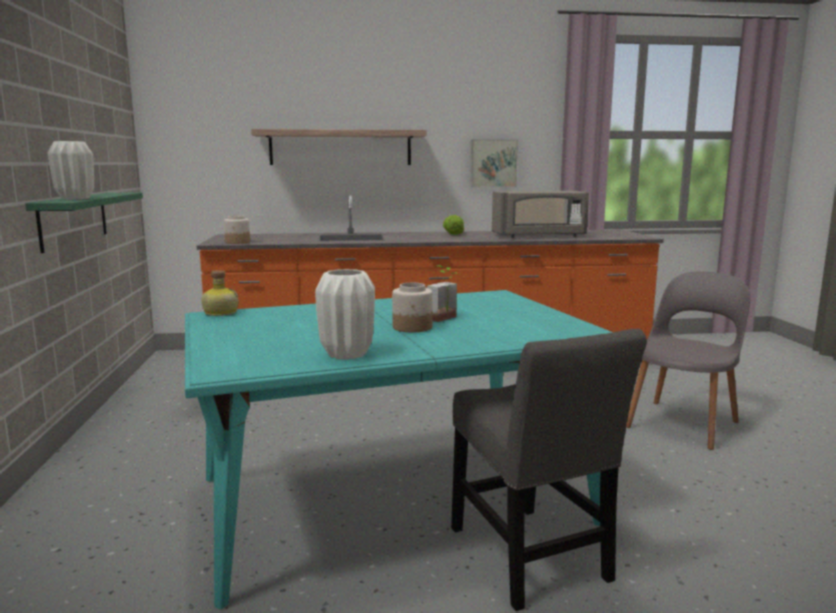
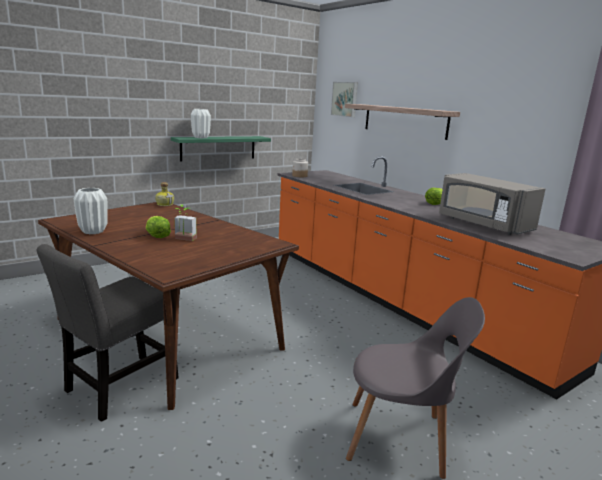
camera: 60 degrees right, 5 degrees up
(393, 499) = (168, 333): turquoise dining table -> brown dining table
(412, 327) = (157, 235): jar -> lettuce
(493, 163) = (515, 147): picture -> picture (345, 99)

